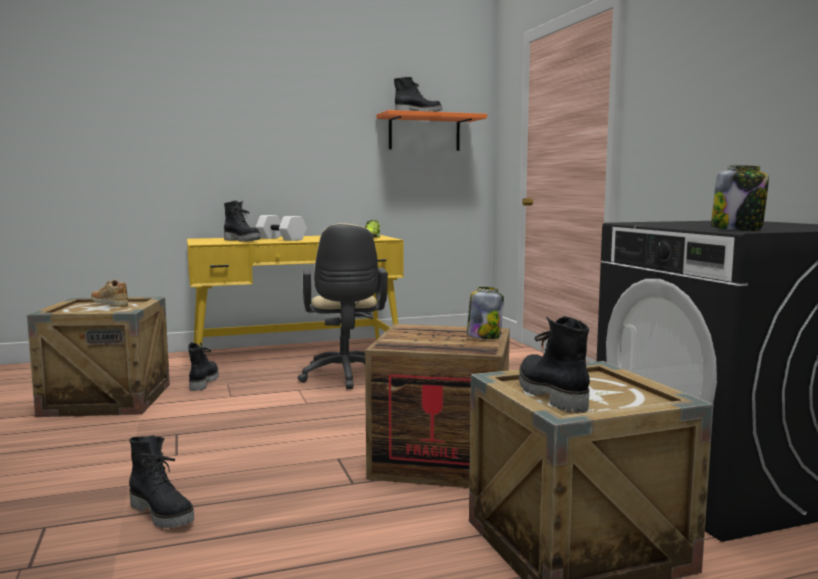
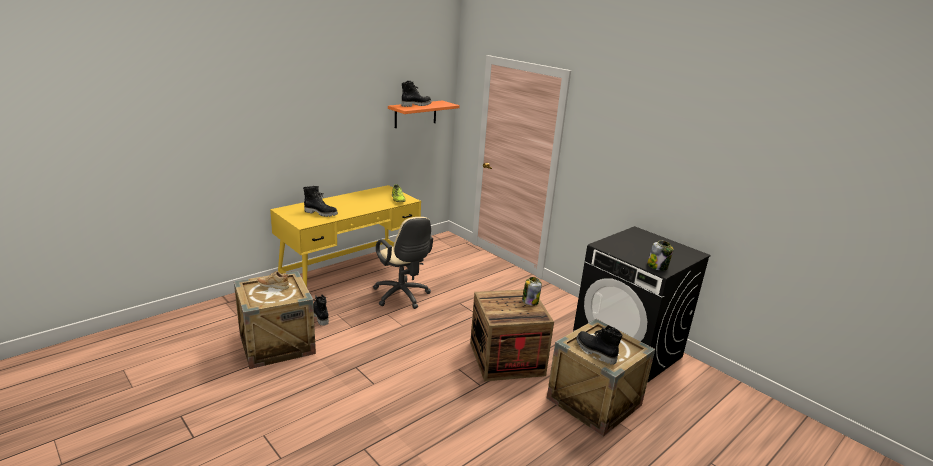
camera: 25 degrees left, 15 degrees up
(163, 514) = (412, 426): black boot -> none
(282, 239) = (341, 206): white dumbbell -> none

